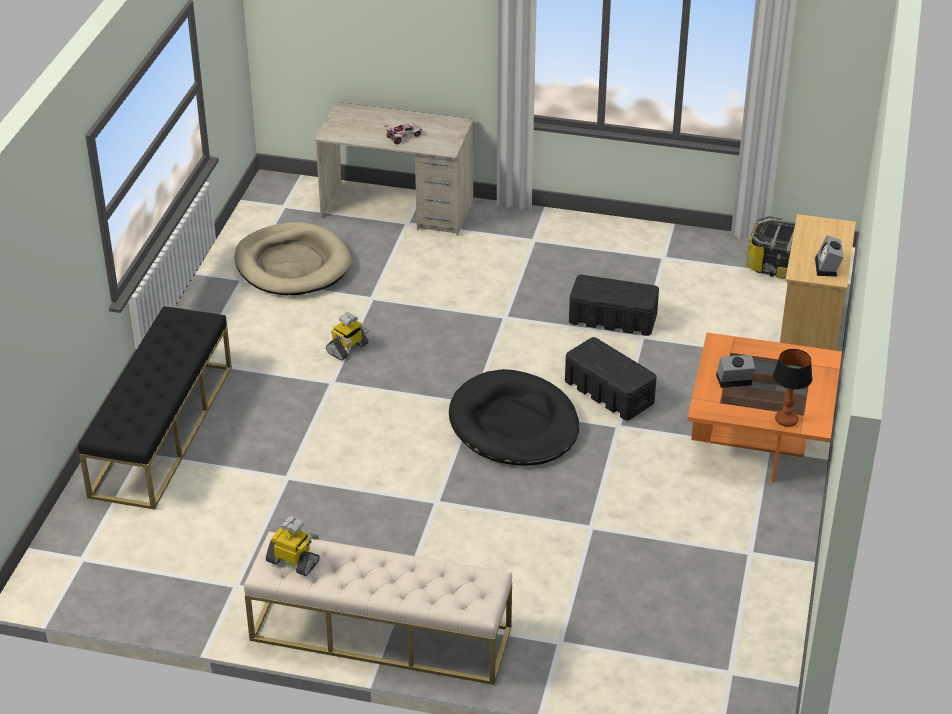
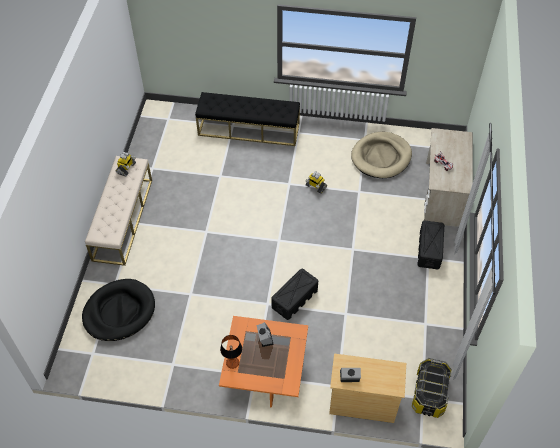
camera: 85 degrees right, 15 degrees up
(514, 424) = (264, 258): black dog bed -> black dog bed (119, 312)
(613, 319) = (360, 299): black storage box -> black storage box (429, 250)

